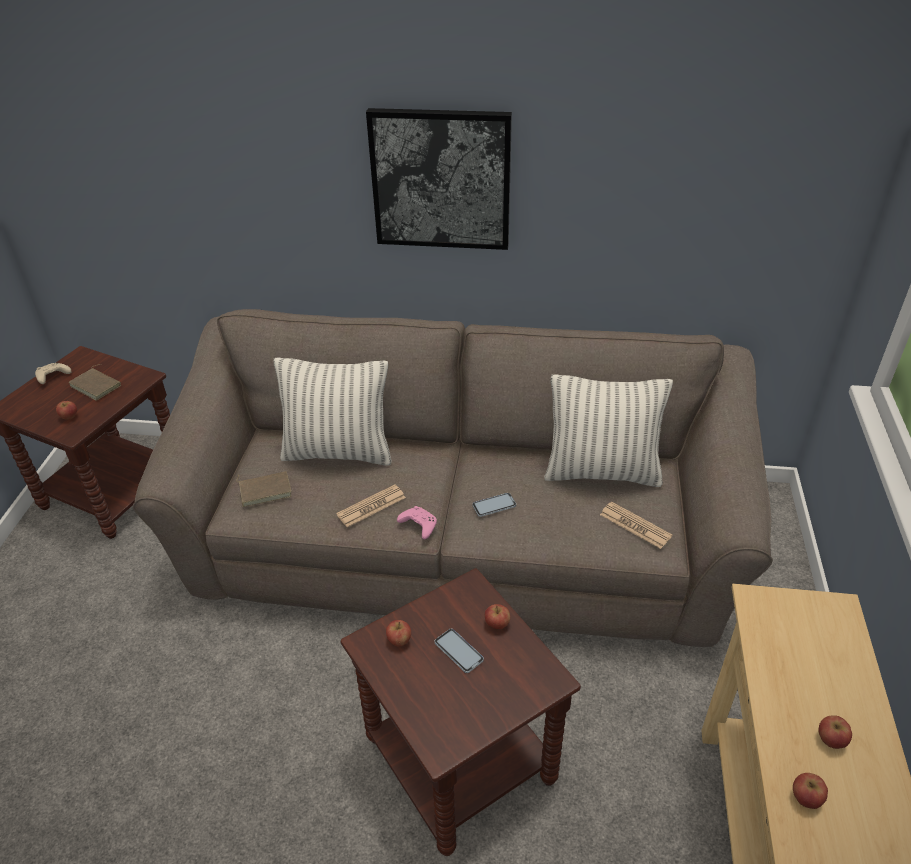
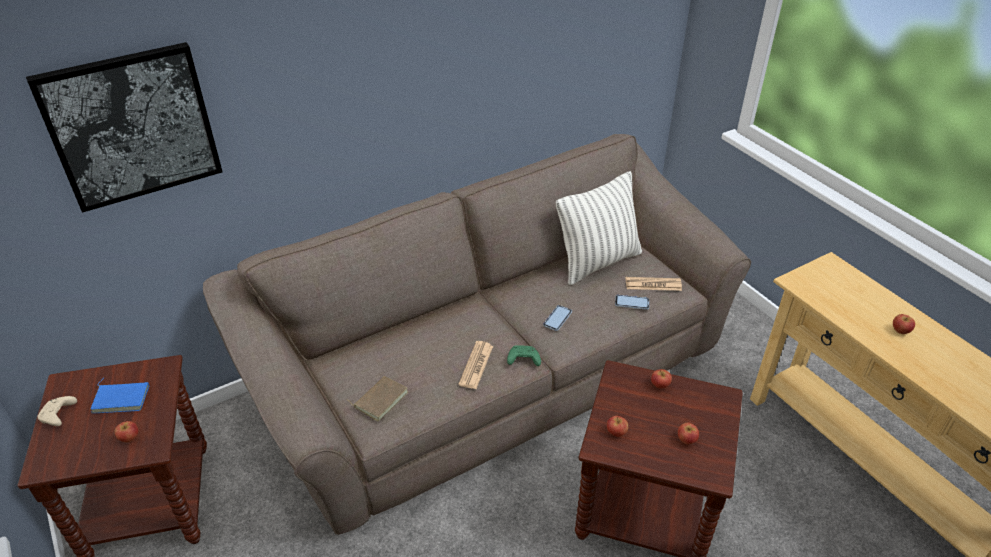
camera: 40 degrees left, 0 degrees up
(97, 385) = (122, 398): brown book -> blue book
(338, 452) = (404, 342): pillow -> none
(418, 526) = (522, 360): pink game controller -> green game controller
(441, 179) = (406, 75): picture -> picture (132, 126)
(458, 651) = (658, 415): phone -> phone (632, 303)
(806, 798) = (921, 365): apple -> apple (686, 440)

